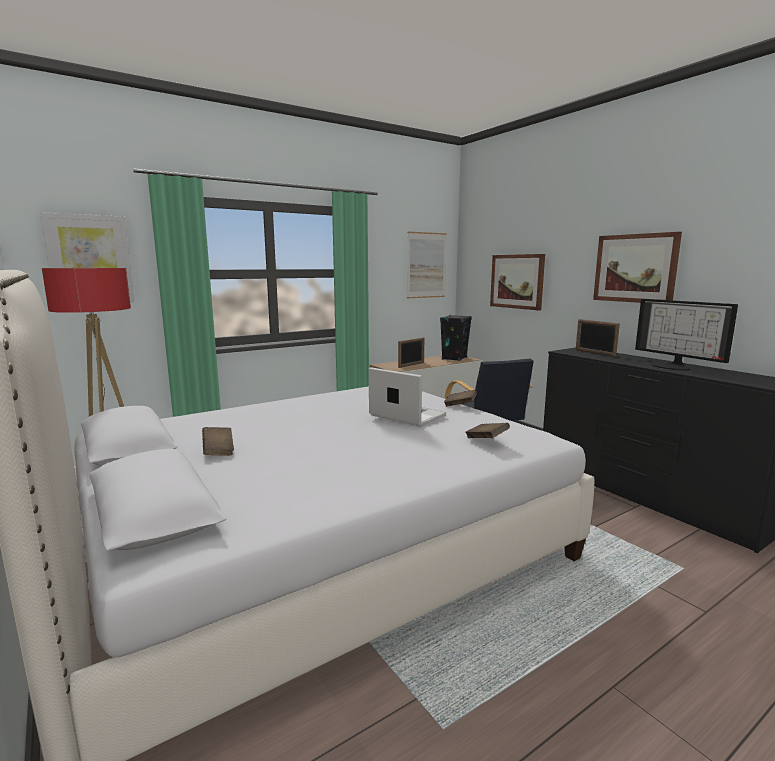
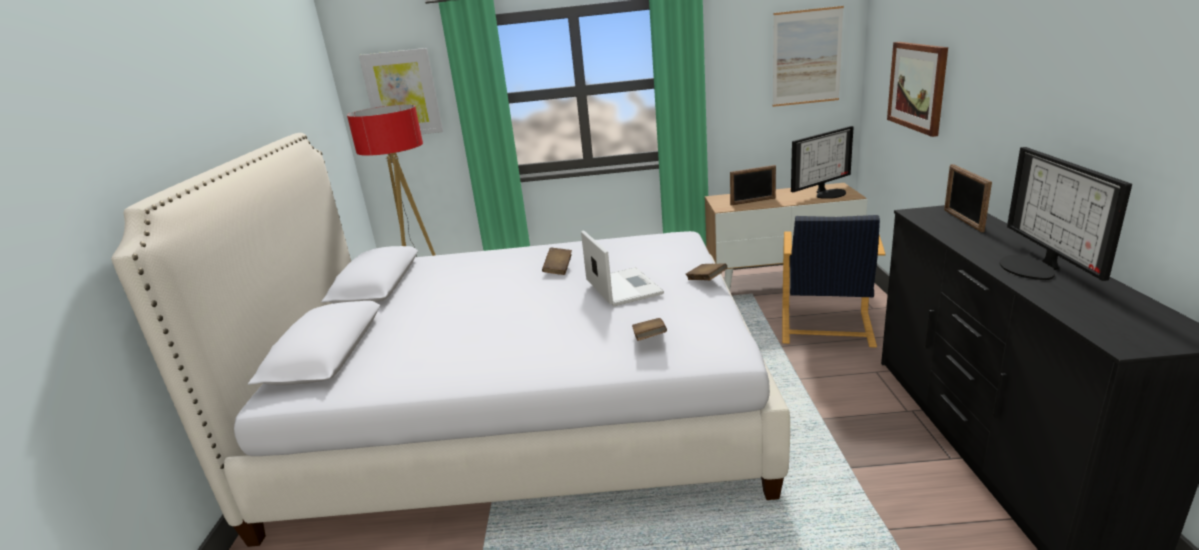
camera: 35 degrees right, 10 degrees up
(218, 451) = (422, 303): brown book -> brown book (558, 269)
(454, 358) = (828, 193): black speaker -> monitor
(635, 268) = (1044, 88): picture -> none

